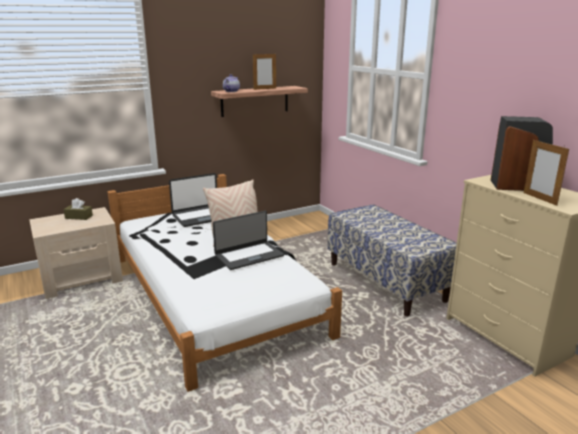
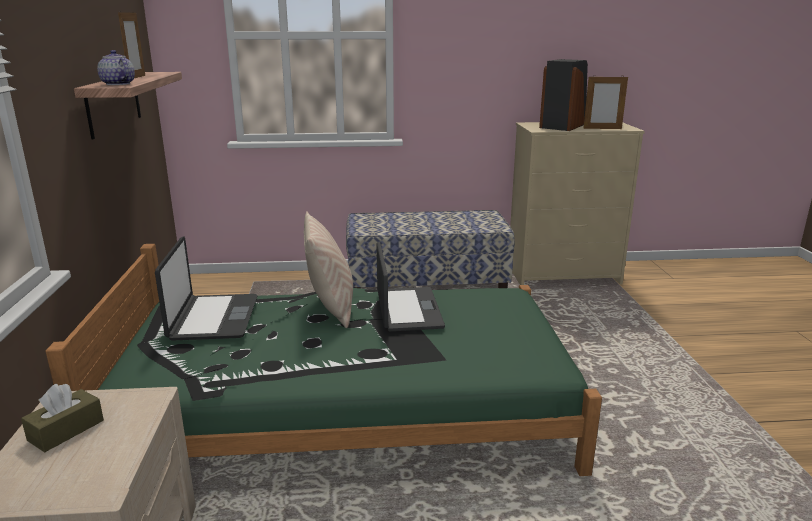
camera: 65 degrees left, 0 degrees up
(212, 294) = (345, 410): white bed -> green bed

